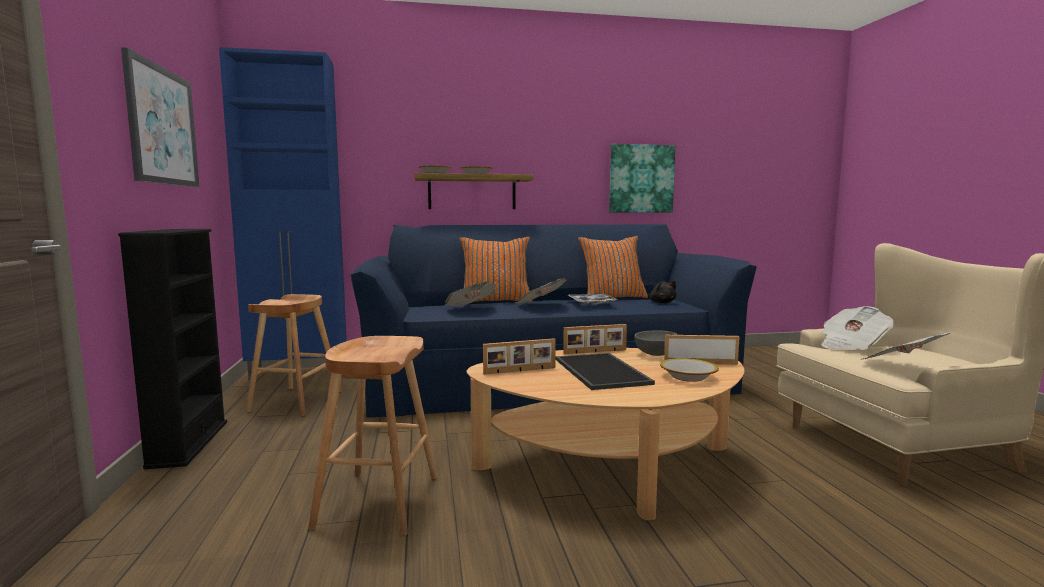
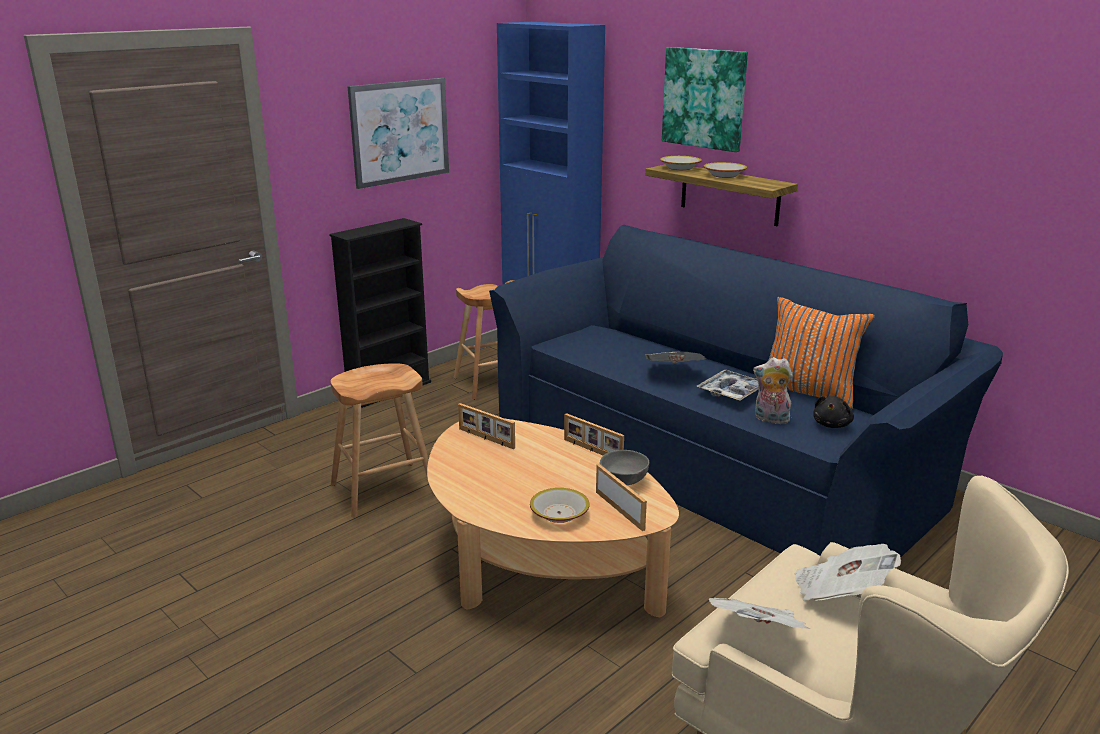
camera: 55 degrees right, 15 degrees up
(470, 309) = (611, 351): newspaper -> none
(495, 301) = (674, 346): orange pillow -> none
(603, 371) = (528, 471): tray -> none
(639, 307) = (770, 419): none -> plush toy
(641, 179) = (973, 215): picture -> picture (704, 98)

